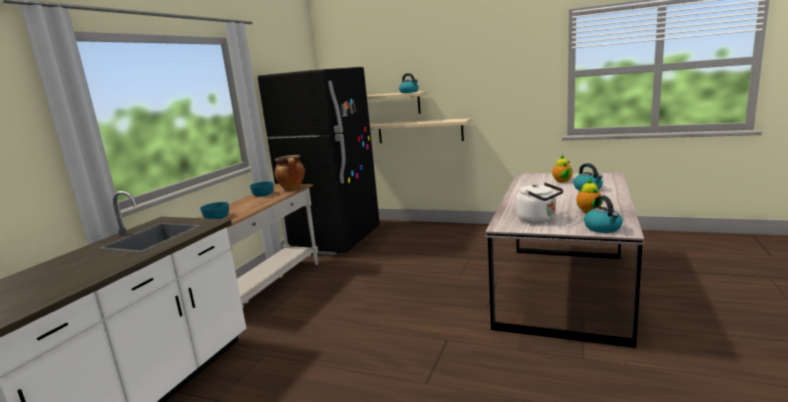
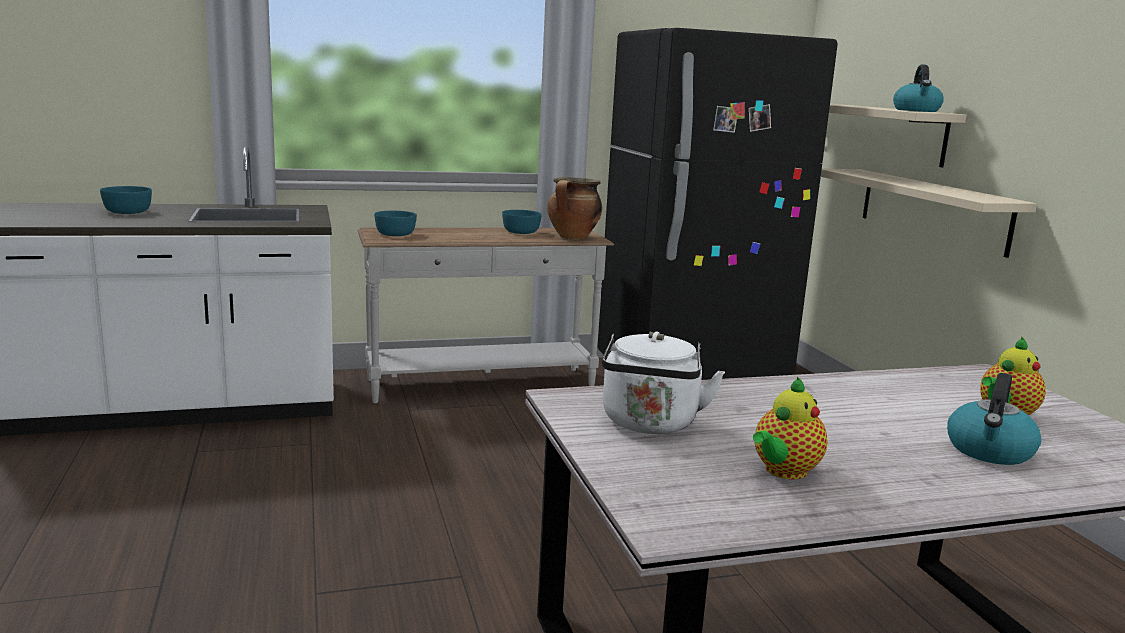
camera: 50 degrees right, 0 degrees up
(66, 268) = (128, 212): none -> turquoise bowl
(603, 228) = (664, 498): kettle -> none

